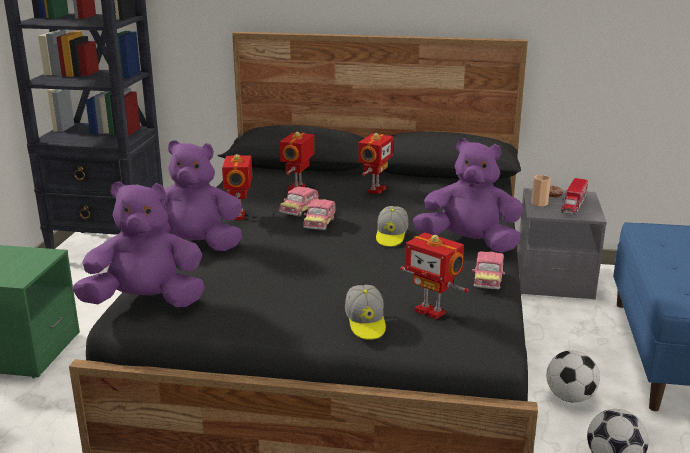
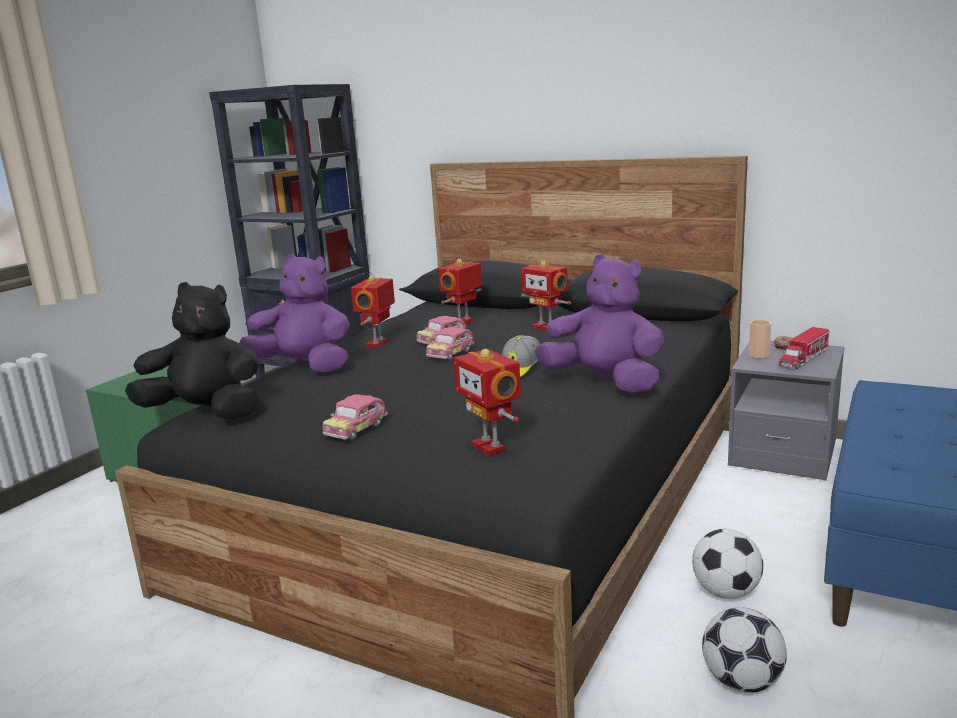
camera: 20 degrees right, 5 degrees down
(146, 302) = (206, 413): purple plush toy -> black plush toy
(365, 323) = (402, 452): cap -> none
(375, 190) = (545, 327): toy robot -> toy robot turned 90 degrees clockwise
(488, 280) = (591, 420): toy car -> toy car (356, 429)

